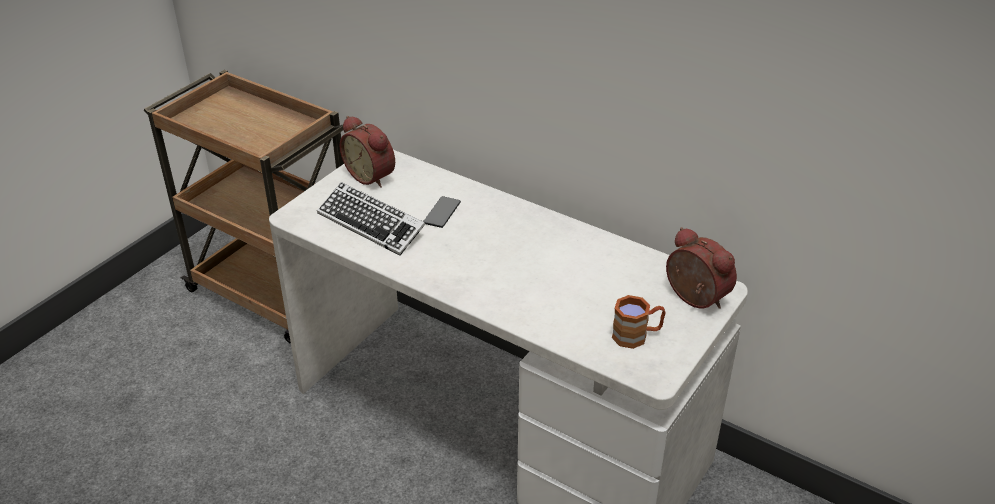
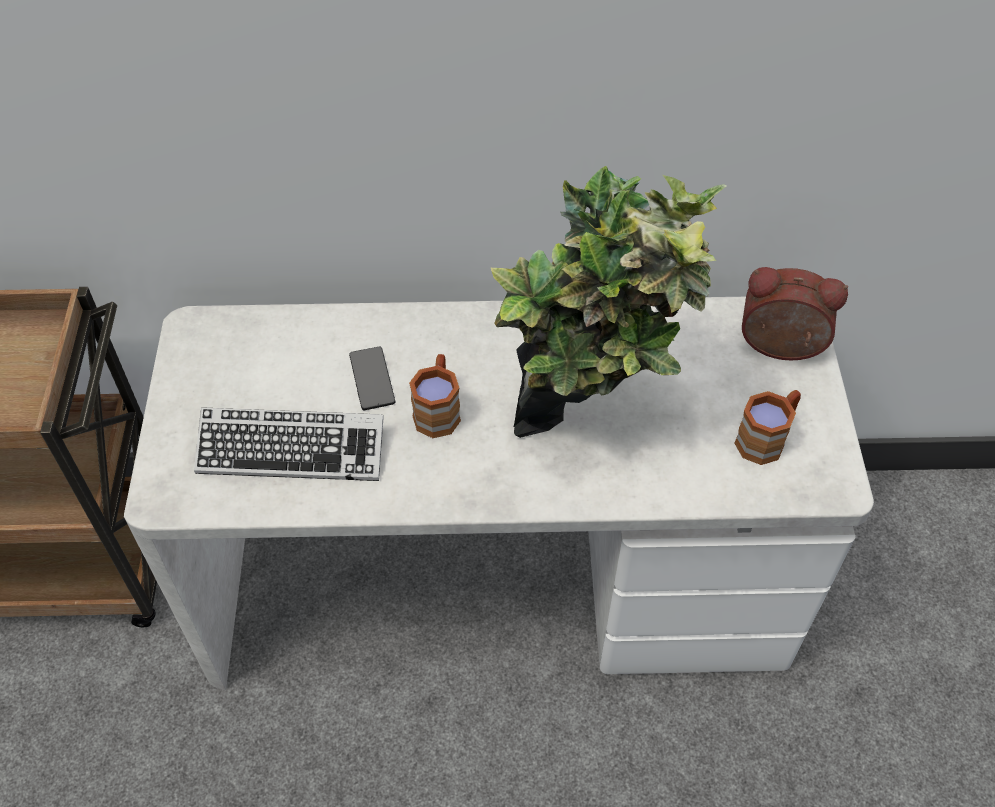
camera: 35 degrees left, 15 degrees up
(372, 176) = (217, 366): alarm clock -> none
(462, 240) = (438, 409): none -> brown mug
(535, 283) = (588, 427): none -> potted plant

